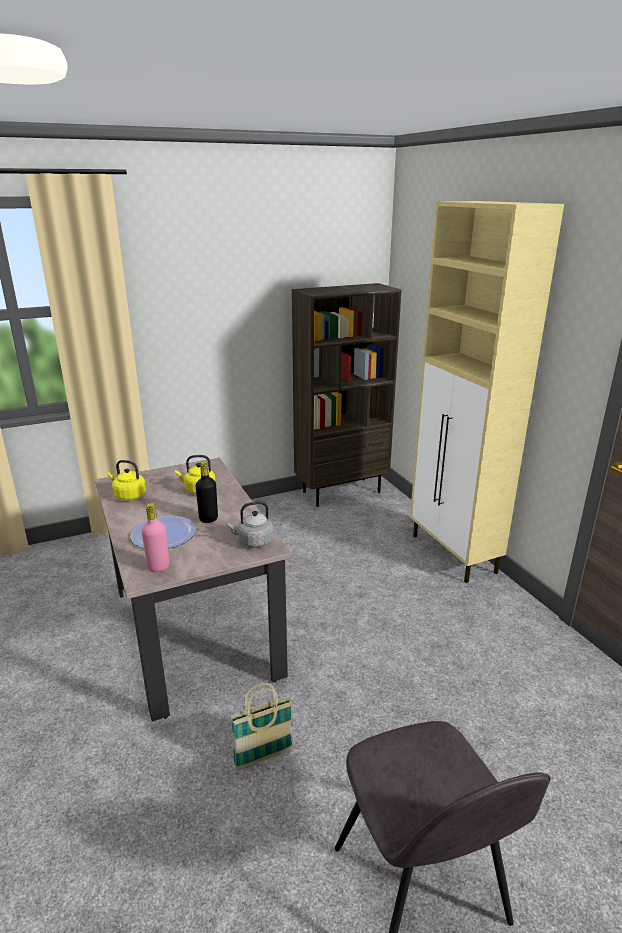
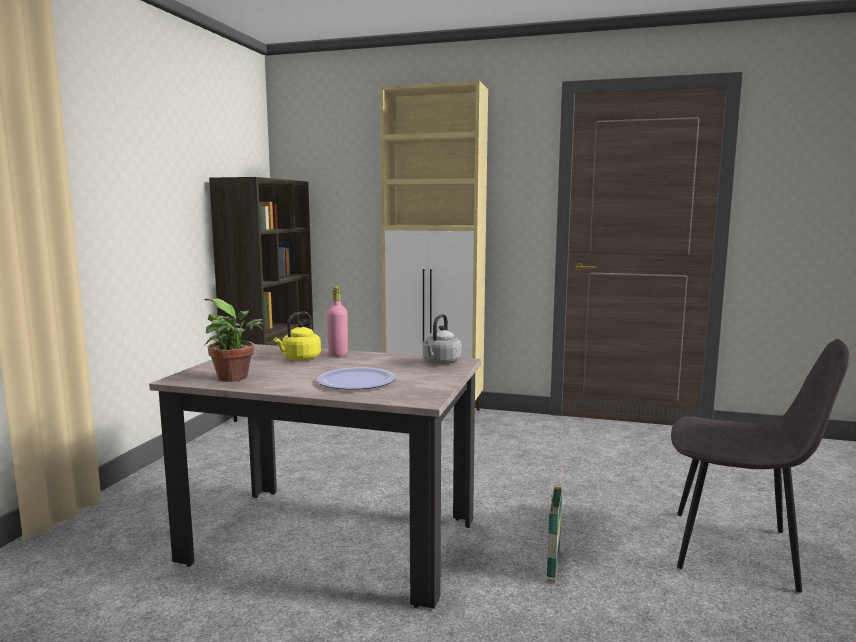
camera: 50 degrees left, 15 degrees down
(128, 495) = (236, 378): yellow kettle -> potted plant
(158, 567) = (415, 392): pink bottle -> pink bottle (338, 354)
(208, 519) = (365, 365): black bottle -> none

